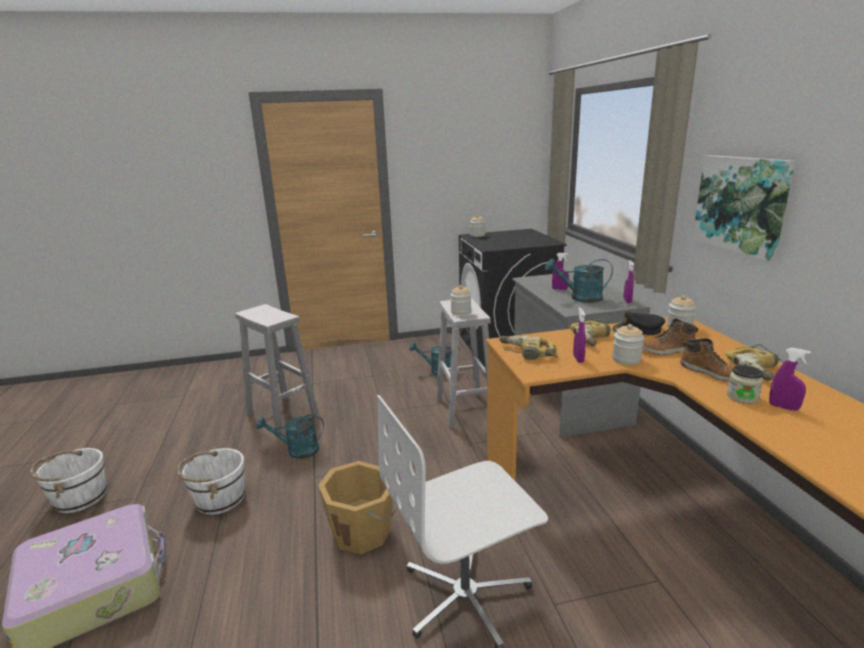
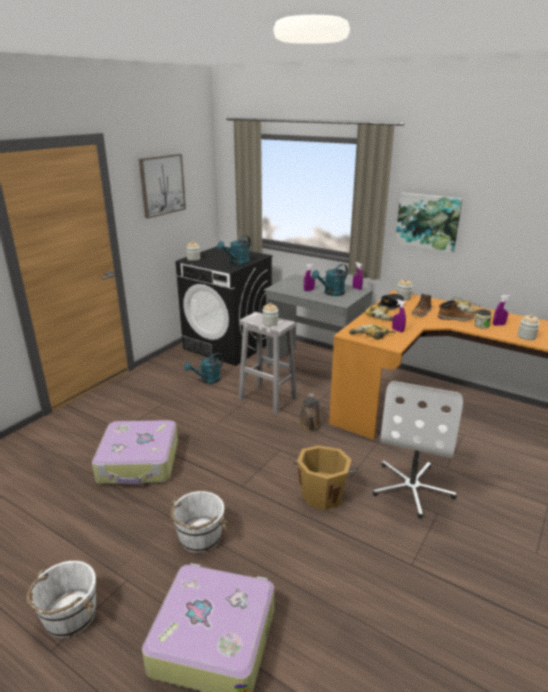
camera: 45 degrees left, 5 degrees up
(283, 414) = (139, 462): white stool -> suitcase
(297, 450) = (199, 478): turquoise watering can -> turquoise watering can (237, 263)
(457, 149) = (162, 185): none -> picture
(464, 457) = (310, 425): none -> brown watering can
(626, 359) = (415, 323): jar -> jar (526, 336)

